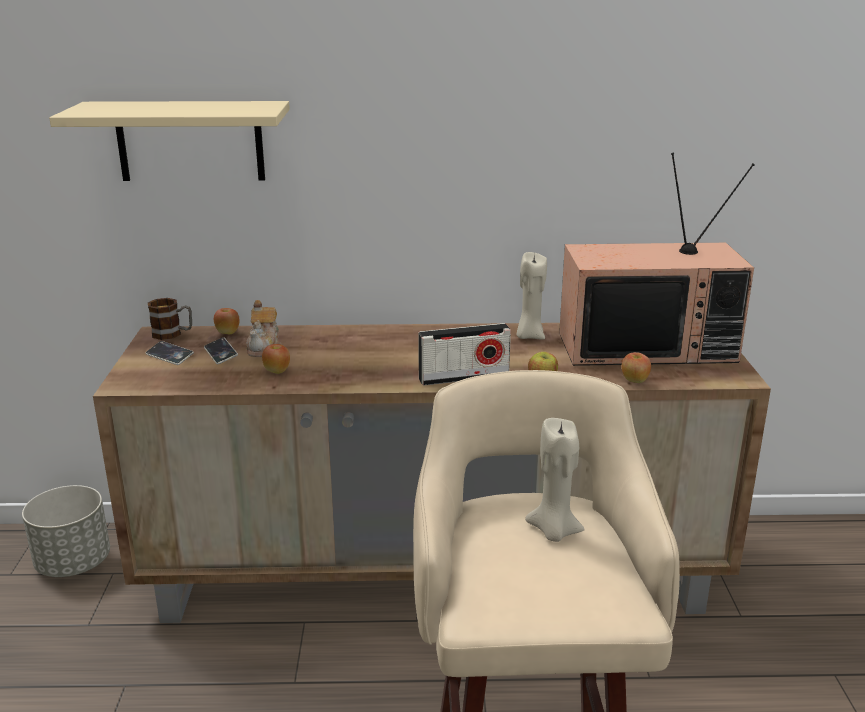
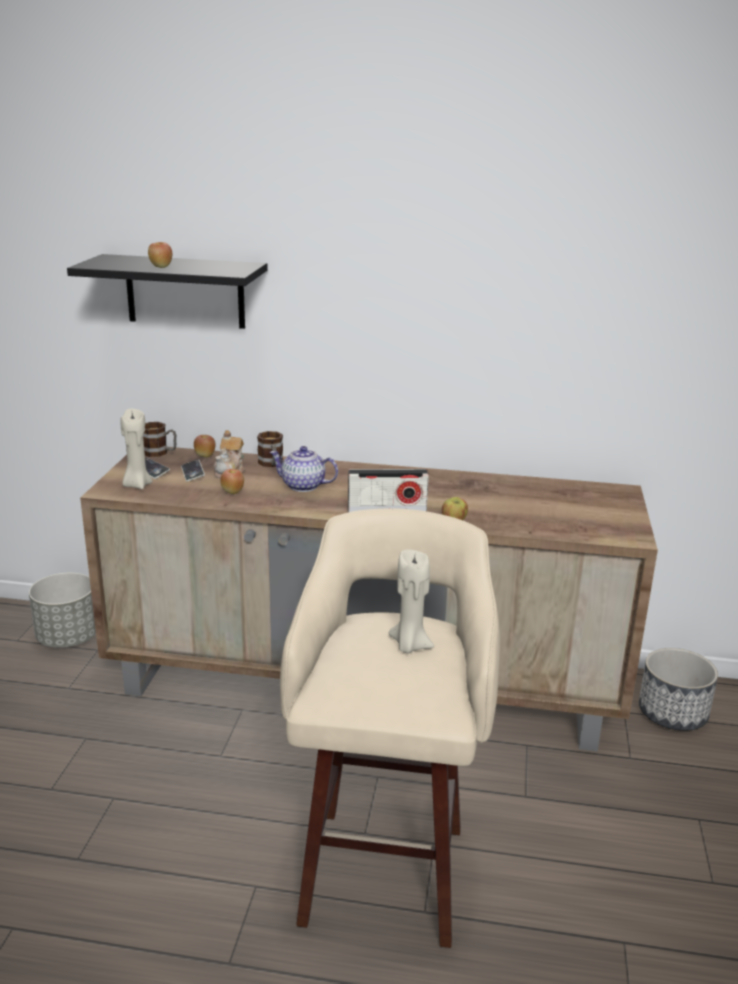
camera: 10 degrees right, 0 degrees up
(190, 141) = (185, 291): beige shelf -> black shelf
(309, 335) = (271, 464): none -> mug
(356, 356) = (303, 486): none -> teapot
(529, 336) = (461, 483): beige candle -> beige candle (137, 485)
(634, 380) = (536, 530): apple -> apple (161, 267)
(647, 346) = (564, 502): television -> none
(764, 560) = (672, 713): none -> planter

